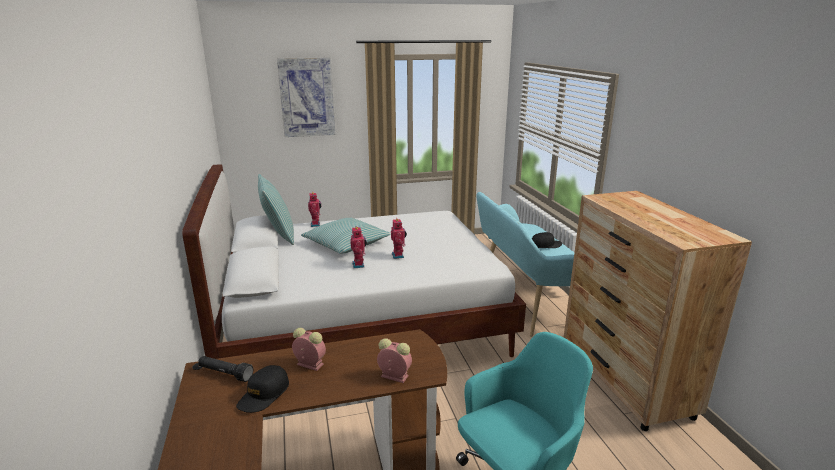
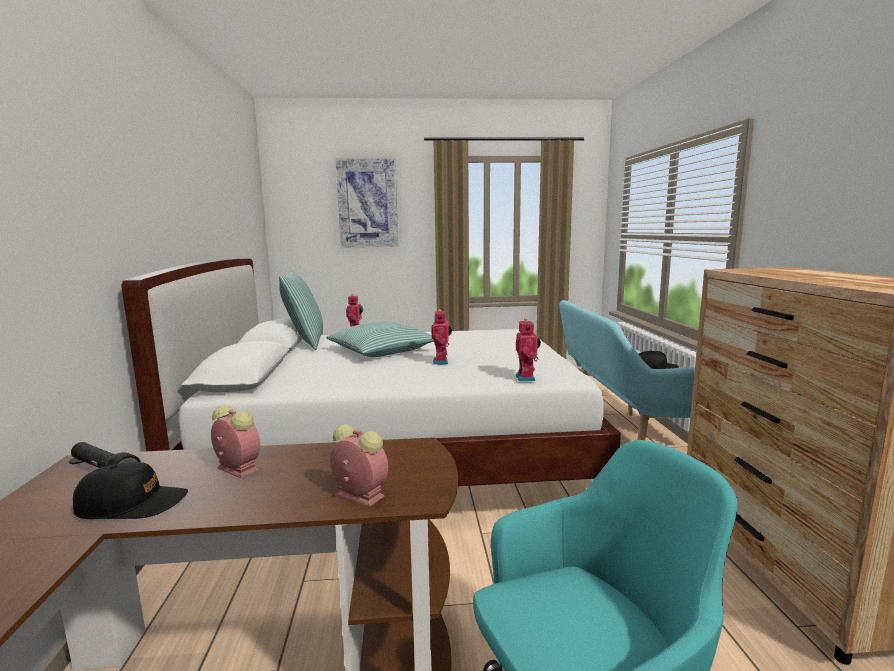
camera: 10 degrees right, 10 degrees down
(264, 395) = (132, 504): black cap -> black cap turned 135 degrees counterclockwise
(359, 265) = (385, 368): toy robot -> toy robot (527, 378)

